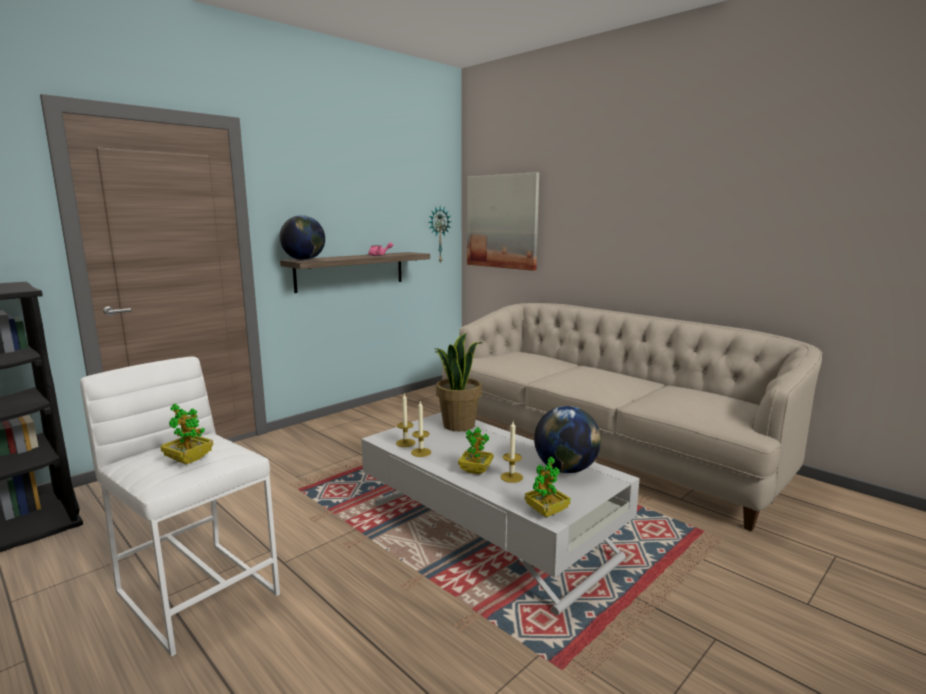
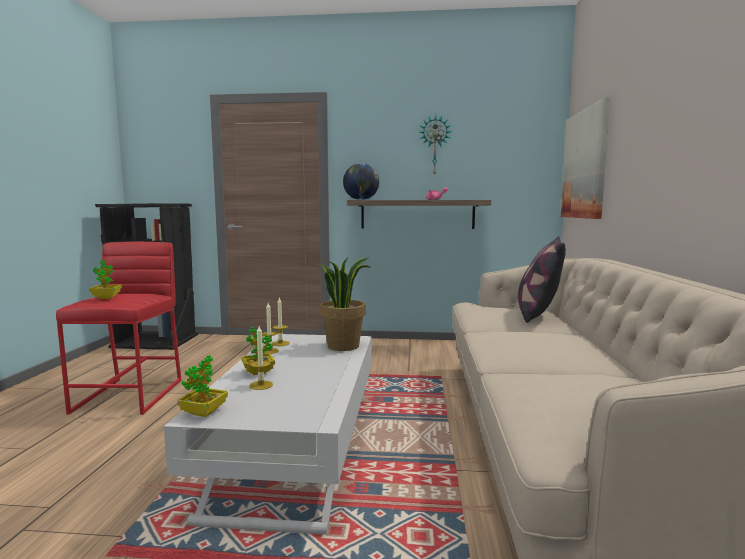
camera: 50 degrees right, 5 degrees down
(198, 591) = (130, 395): white stool -> red stool
(438, 234) = (528, 184): wall clock -> wall clock (434, 145)
(531, 356) = (538, 314): none -> pillow
(566, 469) = (307, 399): globe -> none

